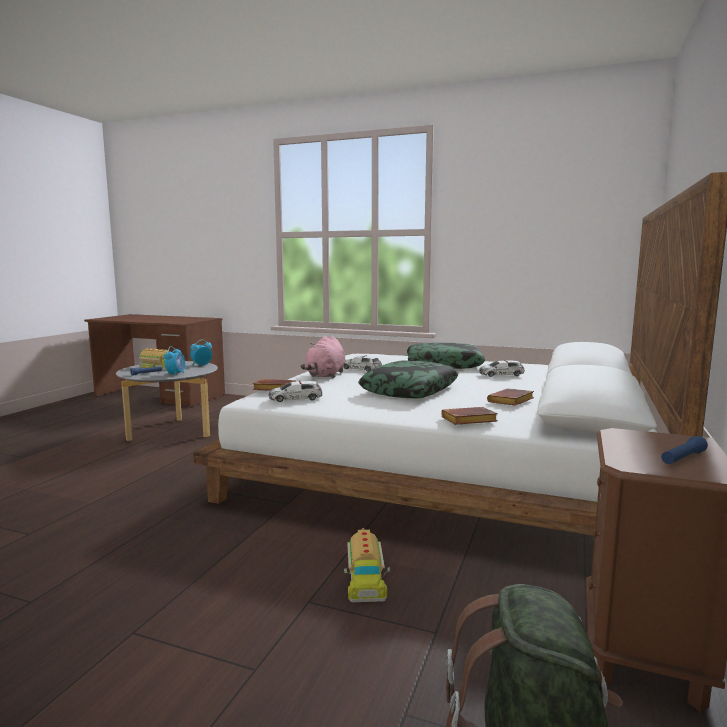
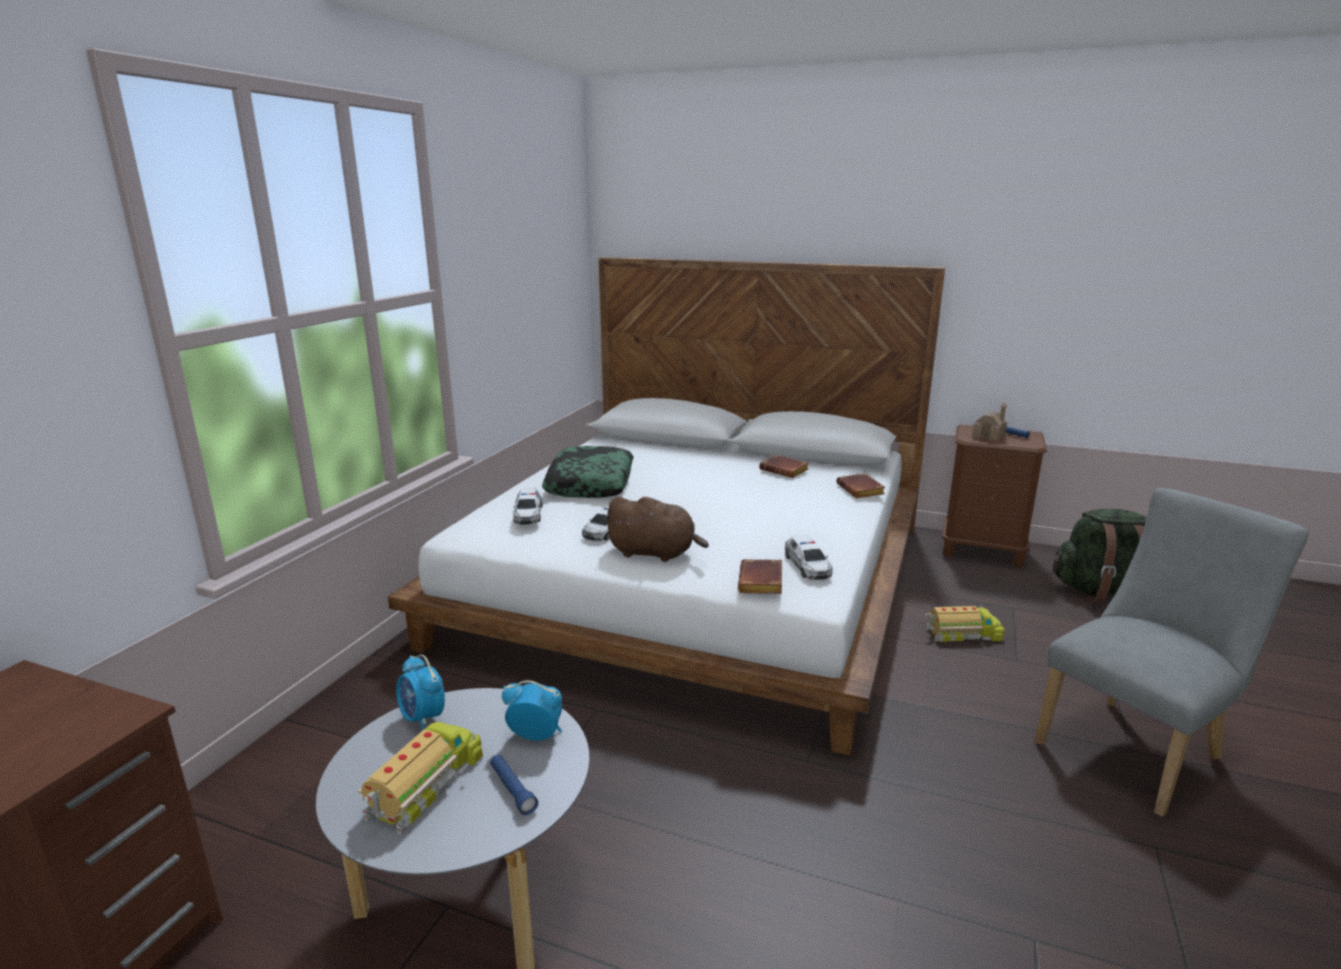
camera: 90 degrees left, 10 degrees up
(132, 638) = (1136, 747): none -> grey chair
(325, 375) = (655, 553): pink plush toy -> brown plush toy
(410, 390) = (746, 506): pillow -> none
(501, 374) = (658, 463): toy car -> toy car (528, 514)
(646, 444) = (988, 437): none -> toy house

